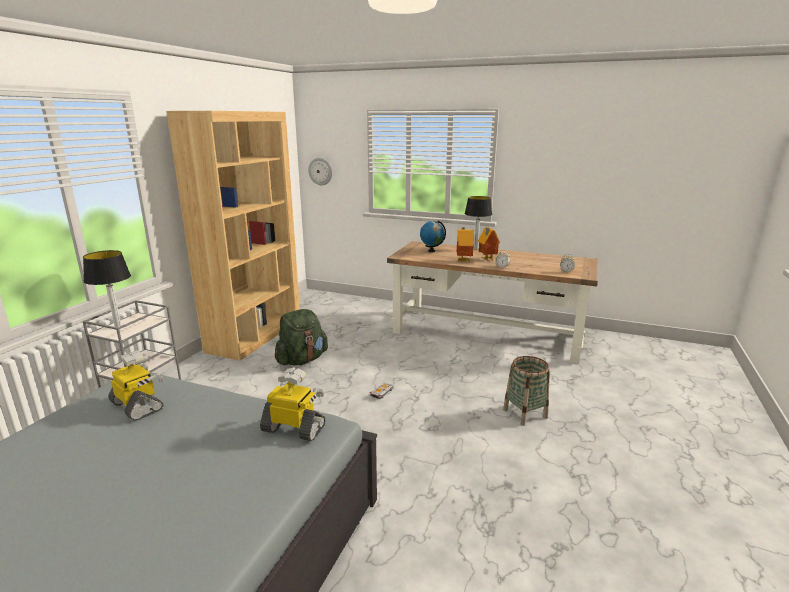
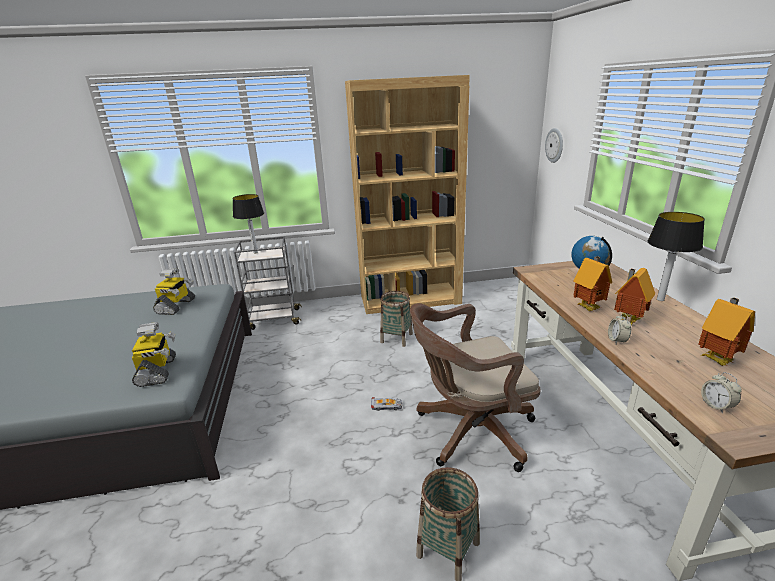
camera: 60 degrees right, 5 degrees up
(302, 360) = (396, 338): green backpack -> basket
(443, 373) = (469, 431): none -> brown office chair
(536, 260) = (717, 359): none -> toy house

